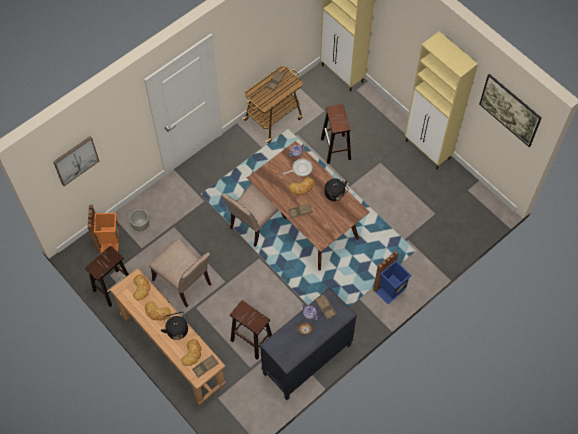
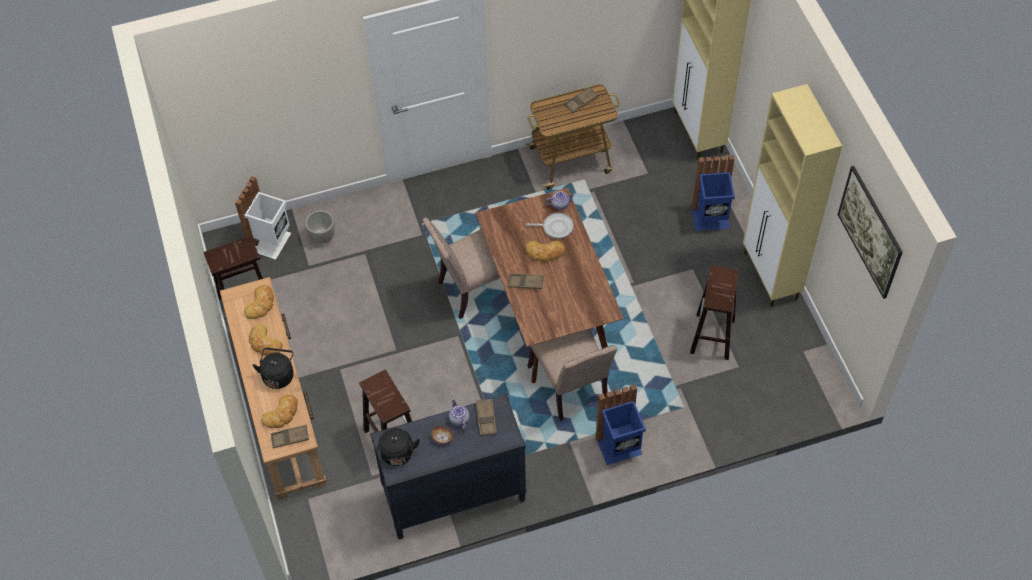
camera: 25 degrees right, 5 degrees down
(75, 160) = (239, 99): picture -> none
(109, 241) = (272, 242): orange trash can -> white trash can
(185, 283) = (342, 331): beige chair -> beige chair (571, 386)
(335, 195) = (586, 278): black kettle -> black kettle (397, 455)
(336, 149) = (638, 229): brown stool -> brown stool (712, 337)
(376, 126) = (711, 219): none -> blue trash can

